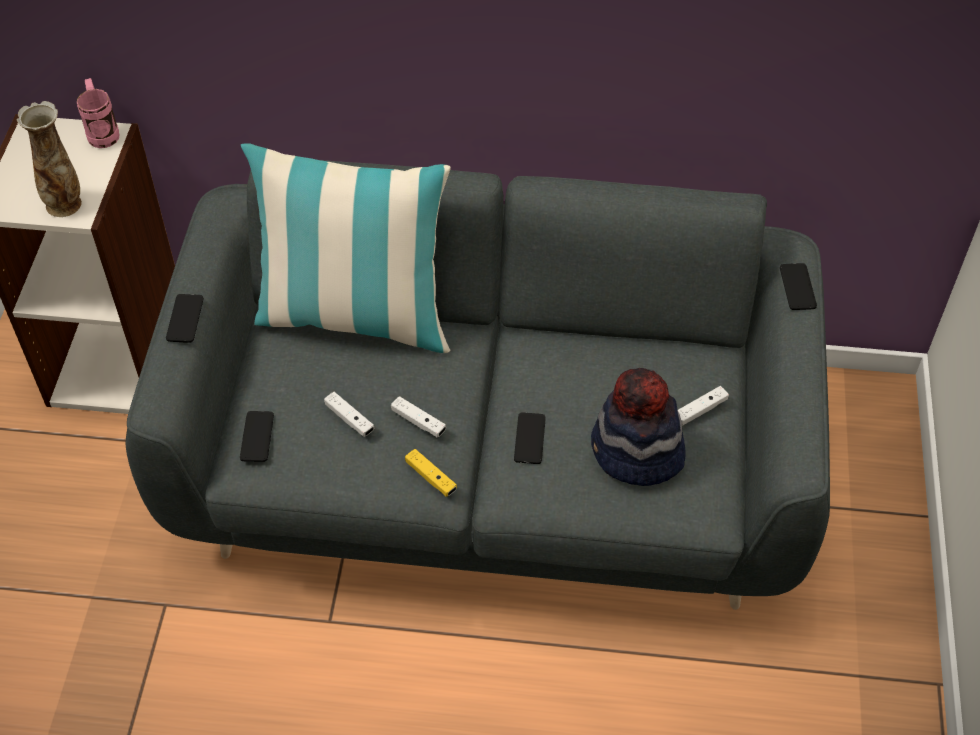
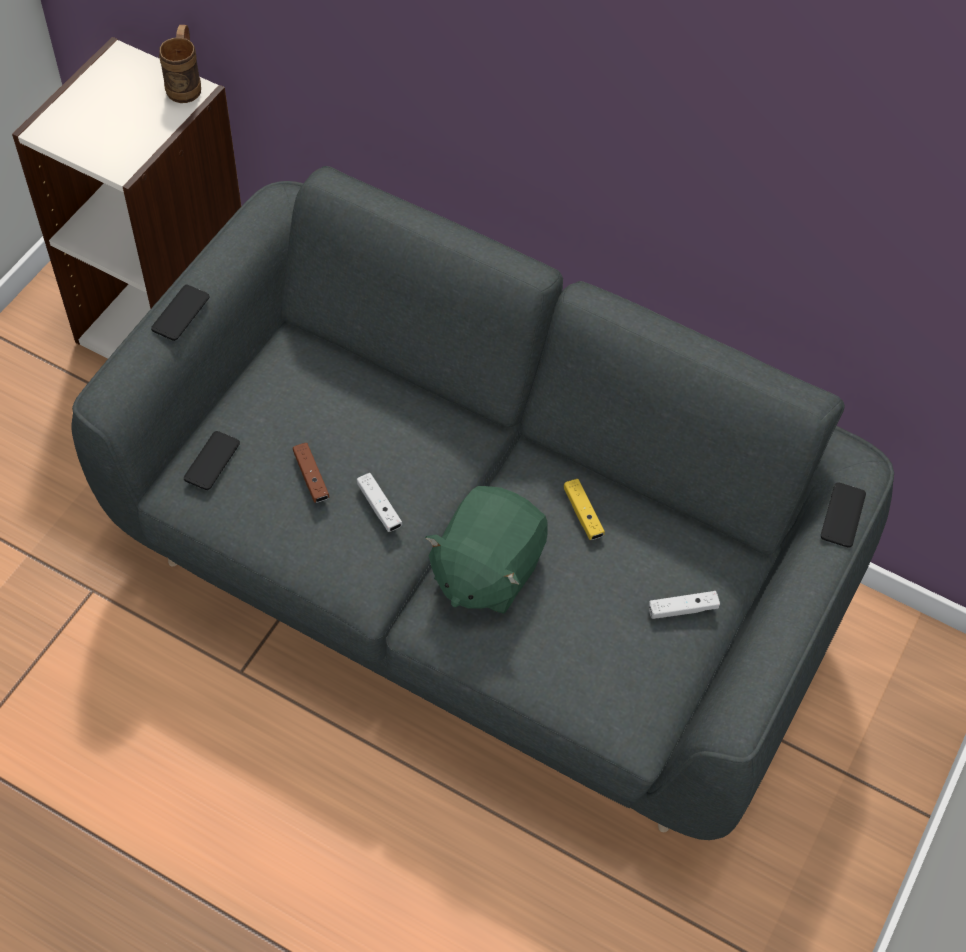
camera: 20 degrees right, 5 degrees up
(65, 204) = (111, 151): vase -> none
(102, 131) = (186, 84): pink mug -> brown mug
(349, 419) = (311, 477): white game controller -> brown game controller
(355, 316) = (373, 368): pillow -> none
(431, 477) = (363, 571): yellow game controller -> yellow game controller (583, 514)
(529, 438) = (485, 569): phone -> green plush toy
(636, 452) = (588, 629): hat -> none

